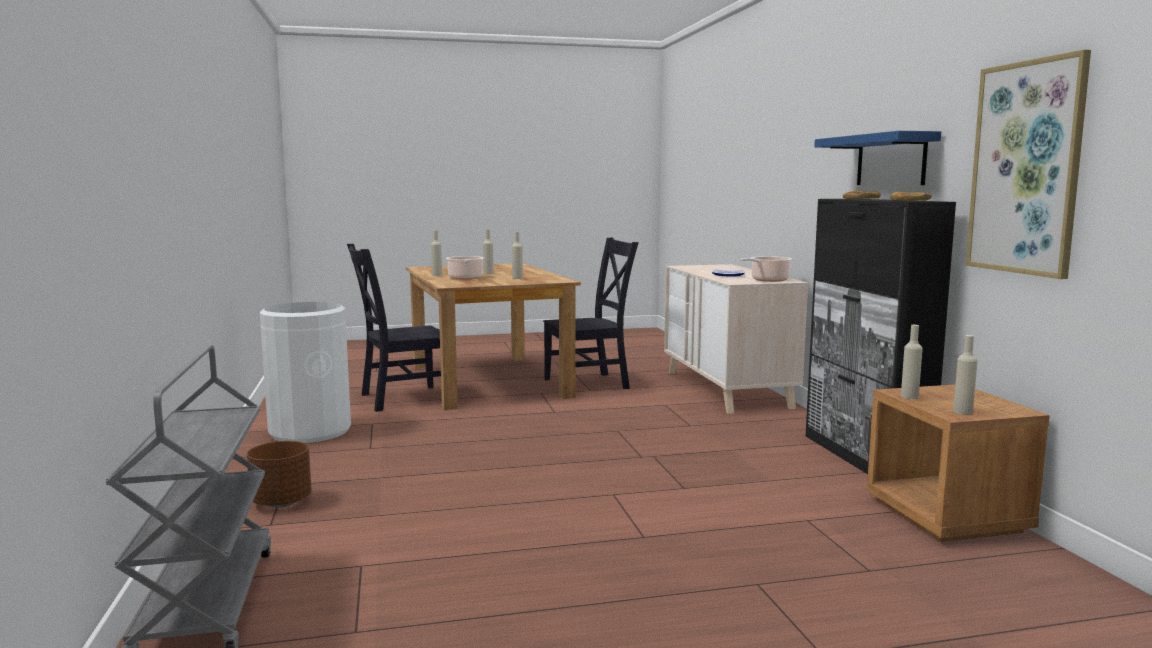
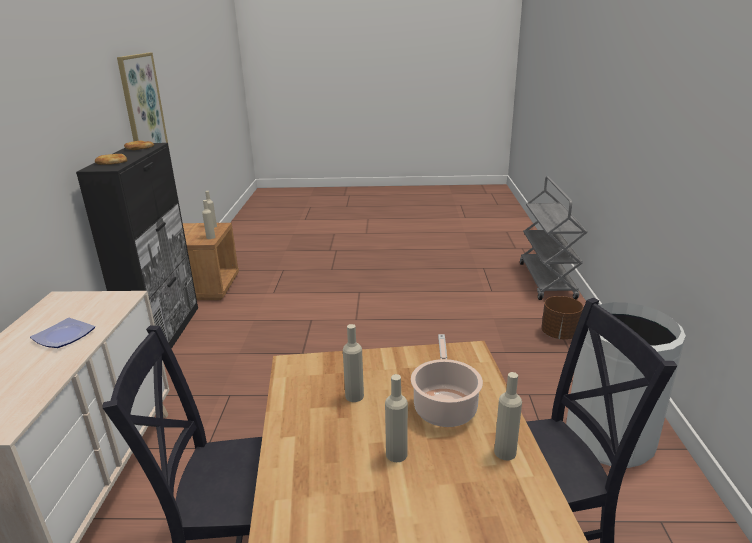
camera: 165 degrees left, 15 degrees up
(768, 280) = (74, 303): cooking pot -> none
(891, 160) = (78, 130): blue shelf -> none

